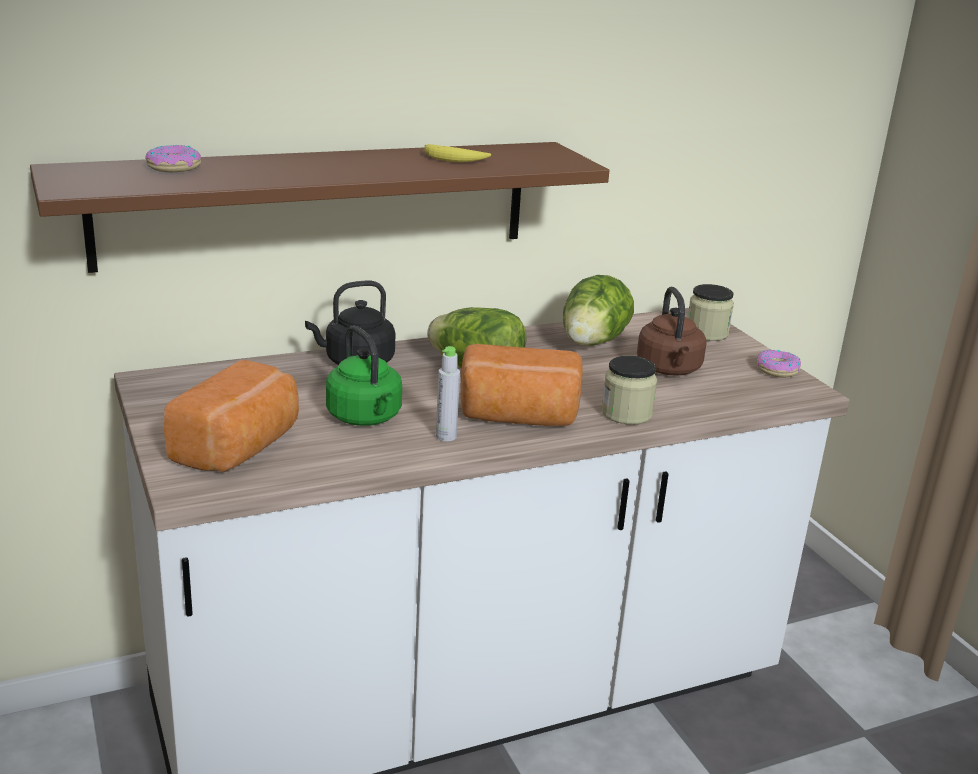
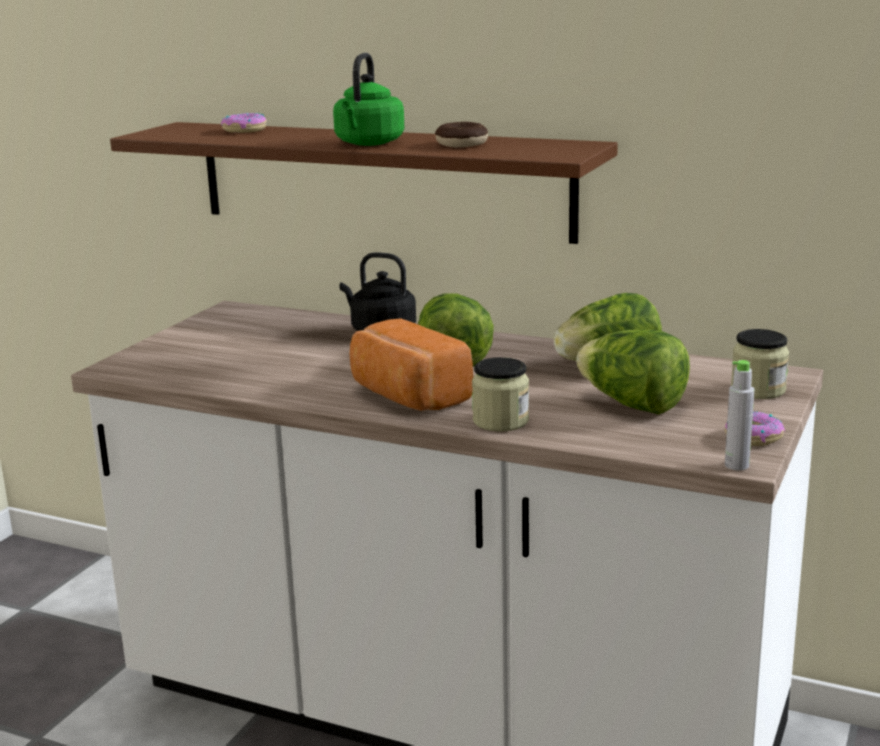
camera: 50 degrees right, 5 degrees down
(240, 447) = (188, 358): bread -> none
(366, 418) = (300, 365): green kettle -> green kettle (368, 143)
(446, 436) = (323, 391): grey bottle -> grey bottle (736, 465)
(454, 159) = (461, 144): banana -> donut
(669, 370) = (632, 405): brown kettle -> lettuce

